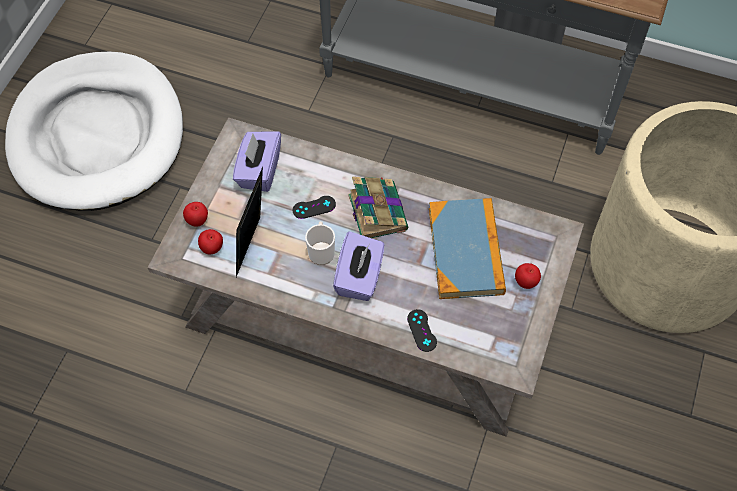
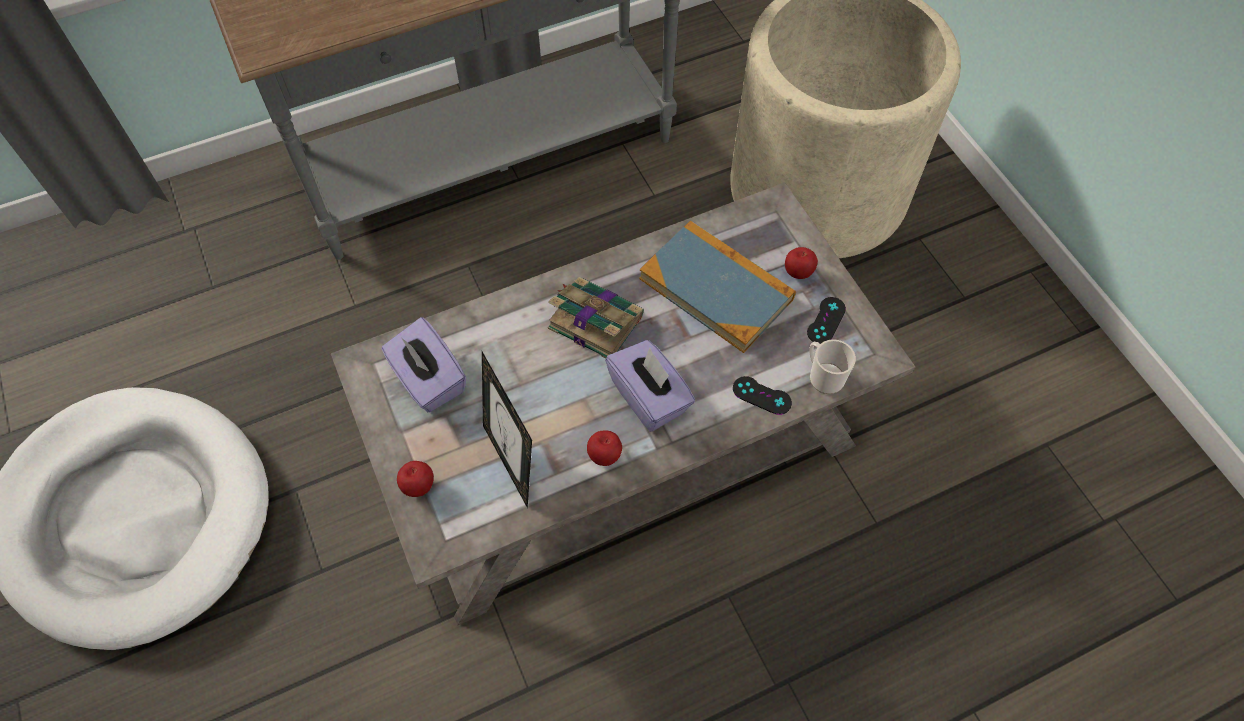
camera: 45 degrees left, 0 degrees up
(212, 249) = (468, 501): apple -> apple (605, 456)
(314, 207) = (527, 369): black game controller -> black game controller (826, 320)
(321, 251) = (583, 404): mug -> mug (823, 376)

